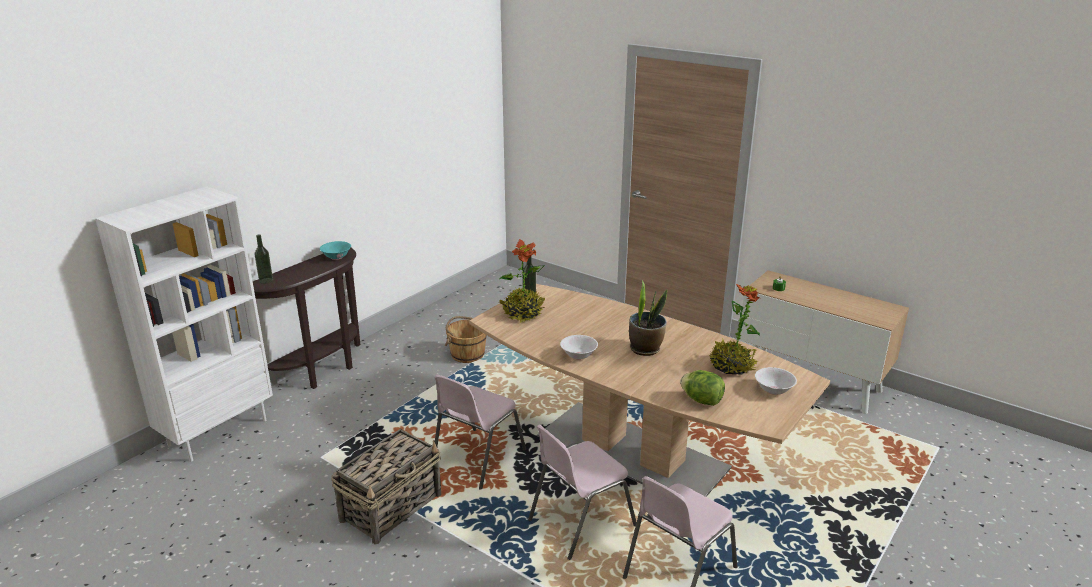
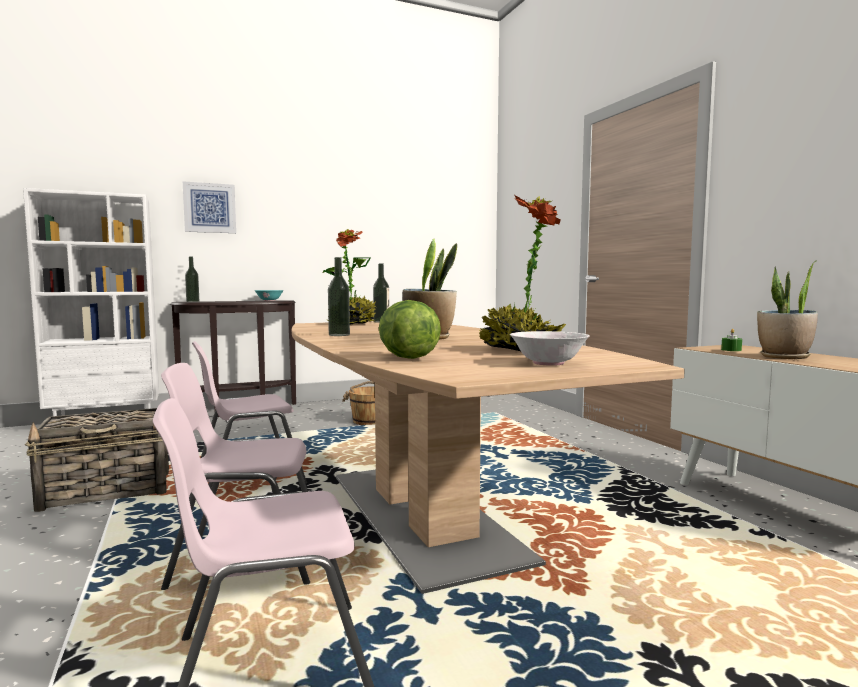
camera: 30 degrees right, 20 degrees down
(261, 173) = (209, 208): none -> picture
(578, 356) = (339, 335): white bowl -> bottle
(814, 299) = (784, 357): none -> potted plant

